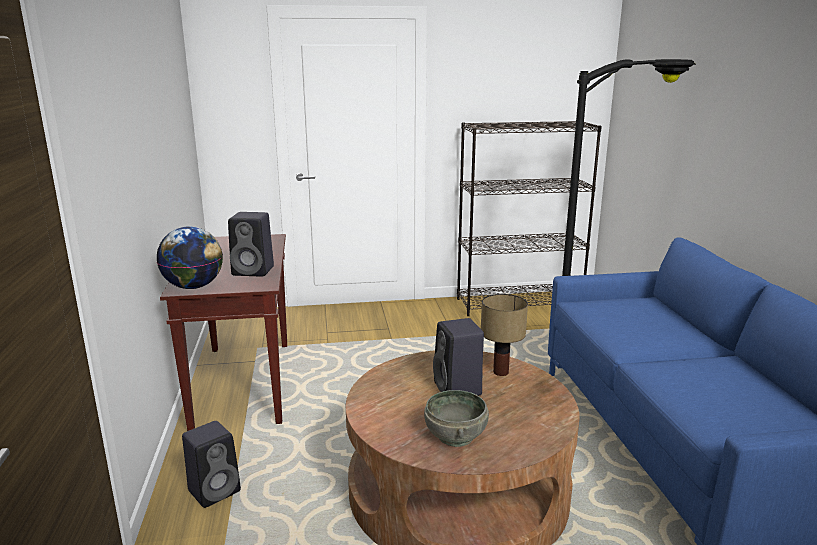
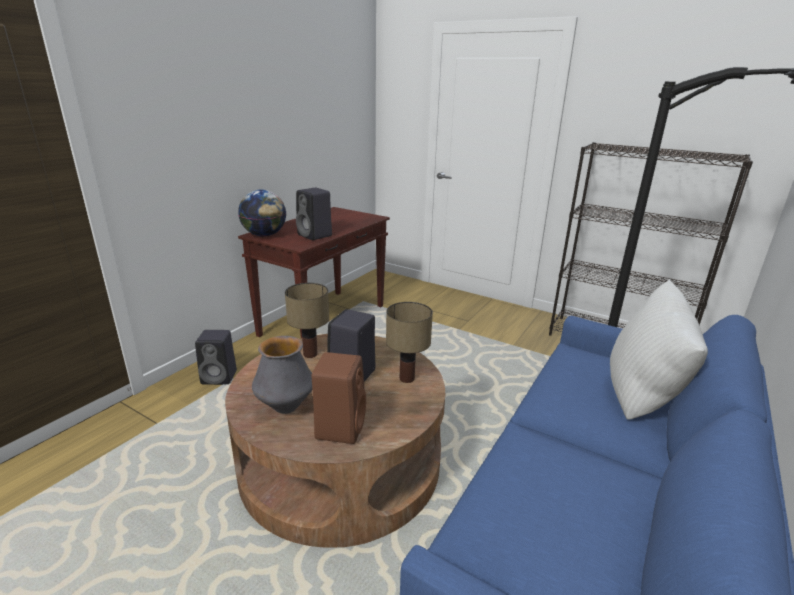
camera: 40 degrees right, 5 degrees up
(391, 390) = (309, 354): none -> table lamp
(456, 436) = (285, 407): grey bowl -> vase
(520, 426) = (340, 426): none -> brown speaker
(661, 316) = (642, 399): none -> white pillow

